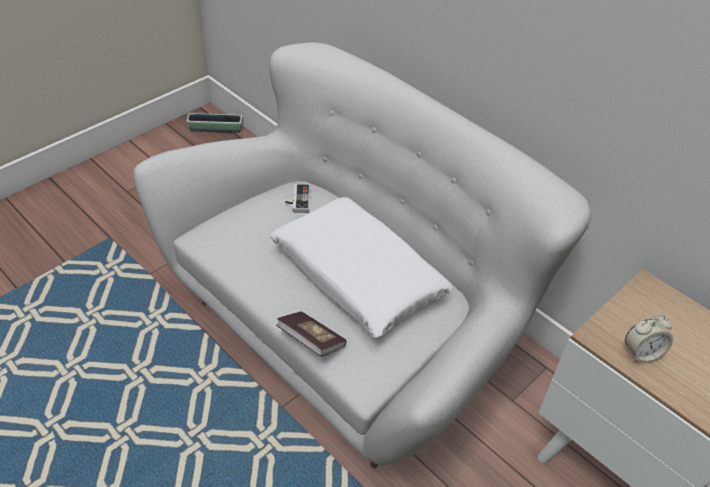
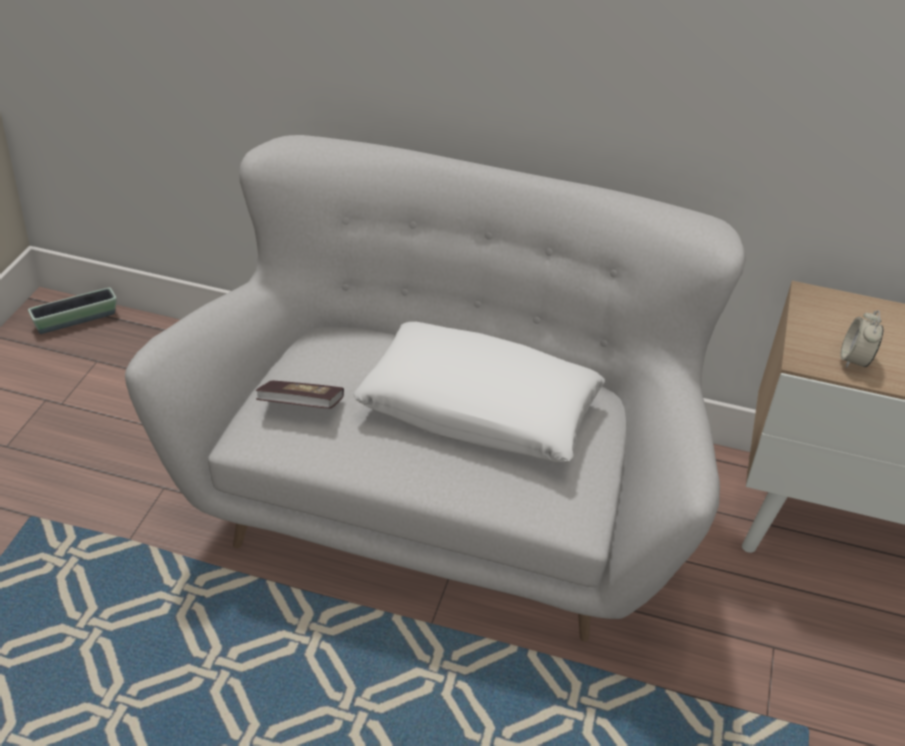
camera: 30 degrees left, 5 degrees down
(297, 200) = (334, 351): game controller -> none
(311, 341) = (485, 501): book -> book (301, 407)
(641, 353) = (854, 360): alarm clock -> alarm clock turned 150 degrees clockwise

